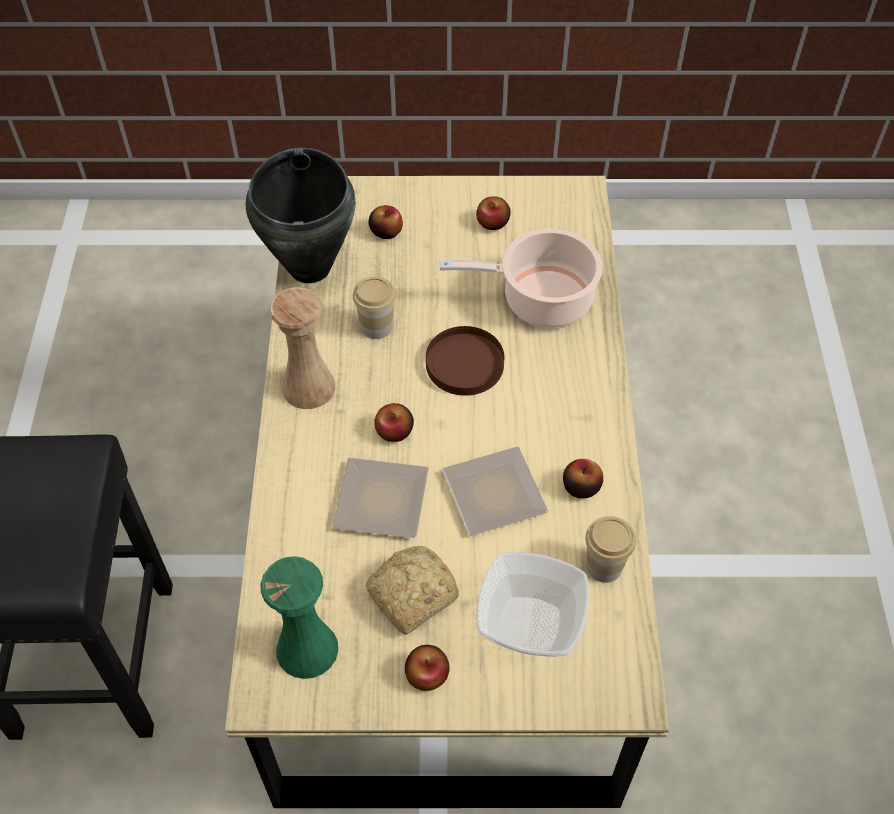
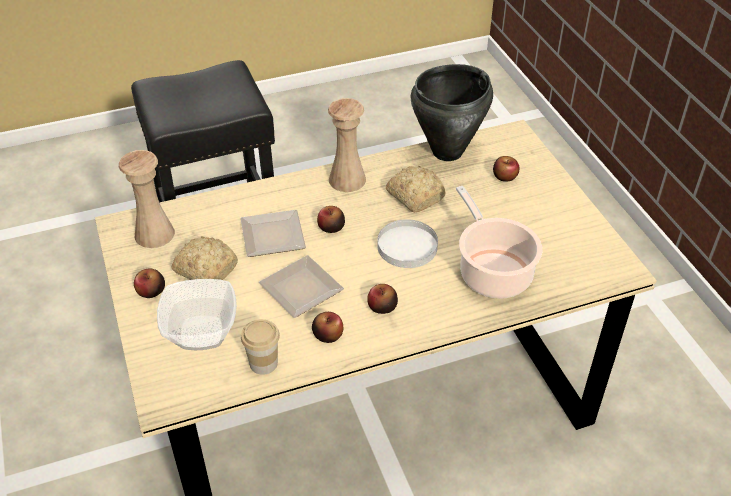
camera: 70 degrees right, 10 degrees down
(307, 649) = (154, 234): green vase -> beige vase
(376, 326) = (415, 195): cup -> bread
(465, 363) = (407, 246): brown plate -> white plate
(493, 223) = (553, 227): apple -> apple (382, 307)

